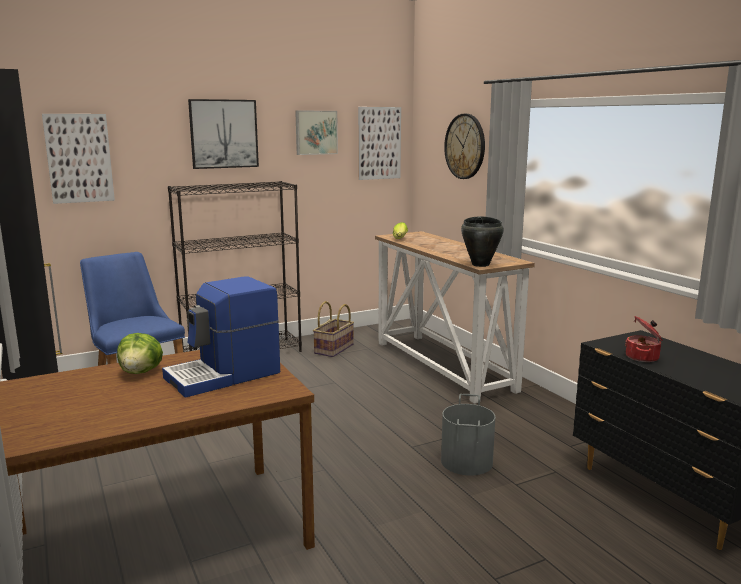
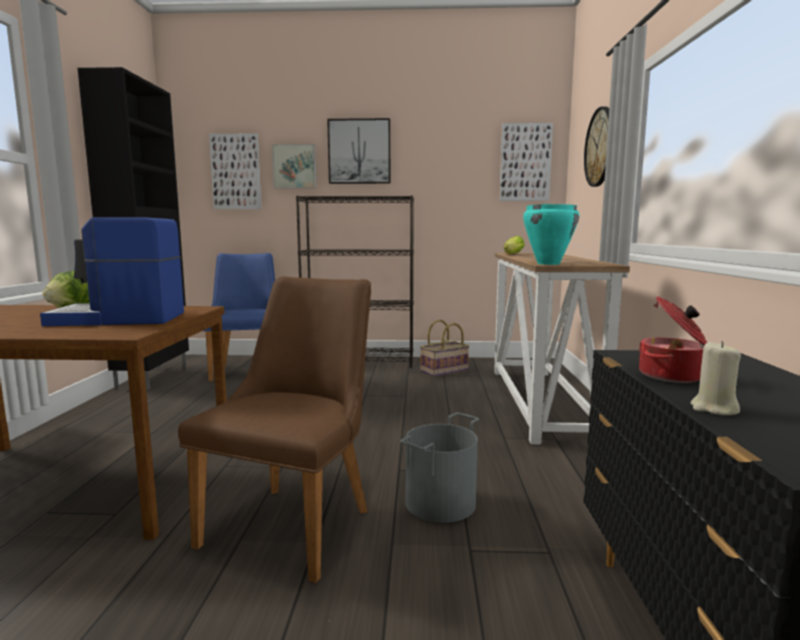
camera: 30 degrees right, 5 degrees down
(316, 132) = (452, 150): picture -> picture (294, 166)
(393, 501) = (298, 520): none -> brown chair
(481, 264) = (549, 264): black cooking pot -> turquoise cooking pot
(684, 376) = (714, 409): none -> beige candle

